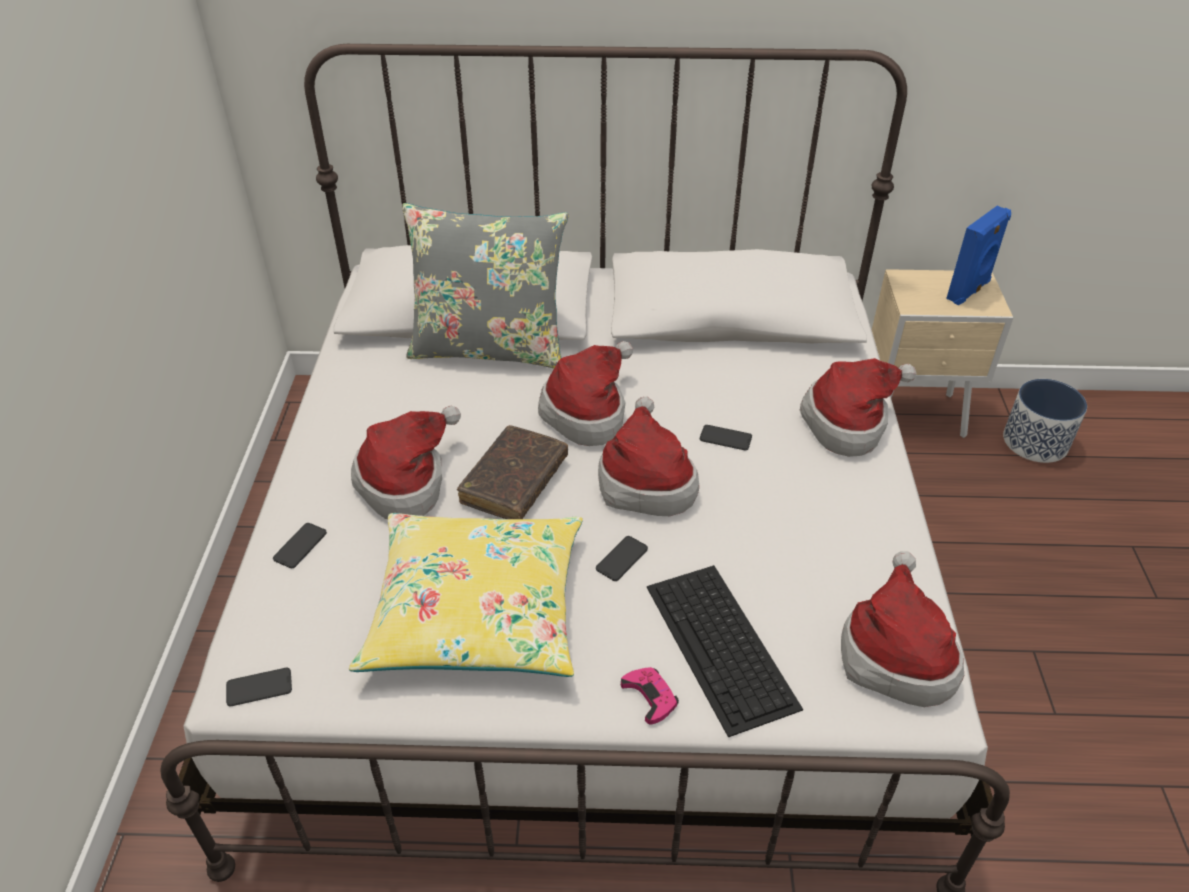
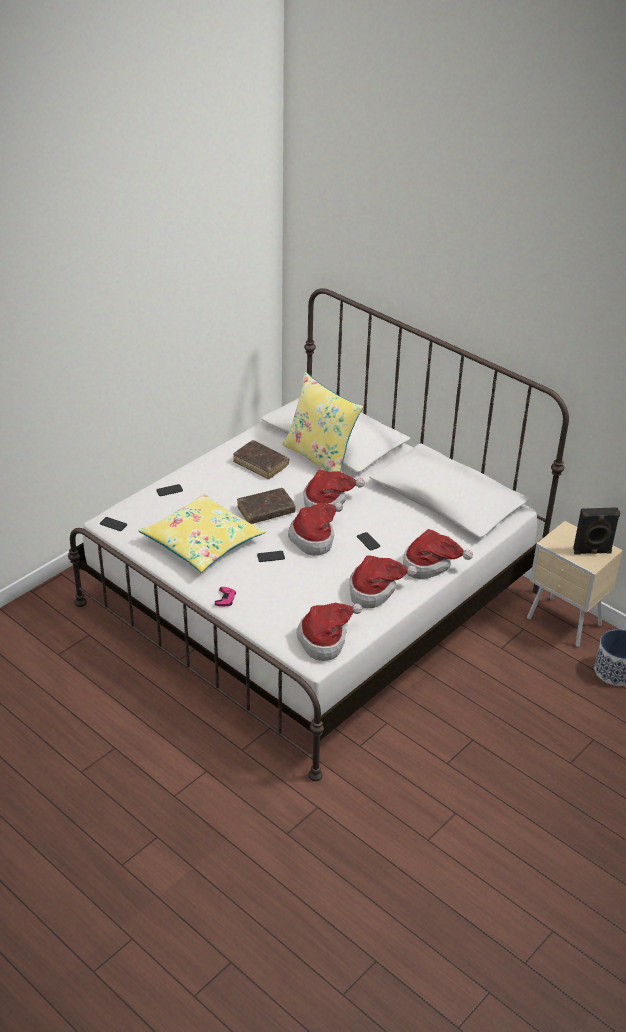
camera: 40 degrees right, 5 degrees down
(407, 481) = (228, 489): hat -> hat (375, 590)
(409, 407) = (261, 464): none -> brown book
(489, 347) = (320, 457): grey pillow -> yellow pillow
(722, 647) = (268, 601): keyboard -> none
(969, 291) = (592, 552): blue speaker -> black speaker

